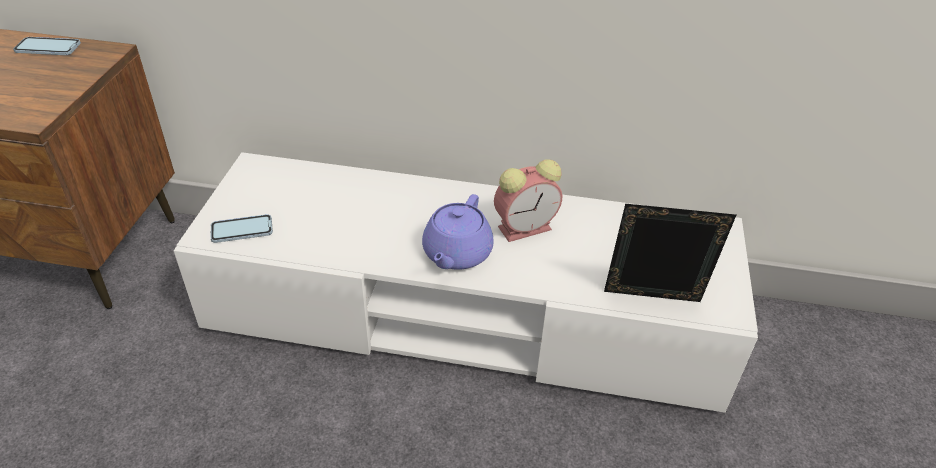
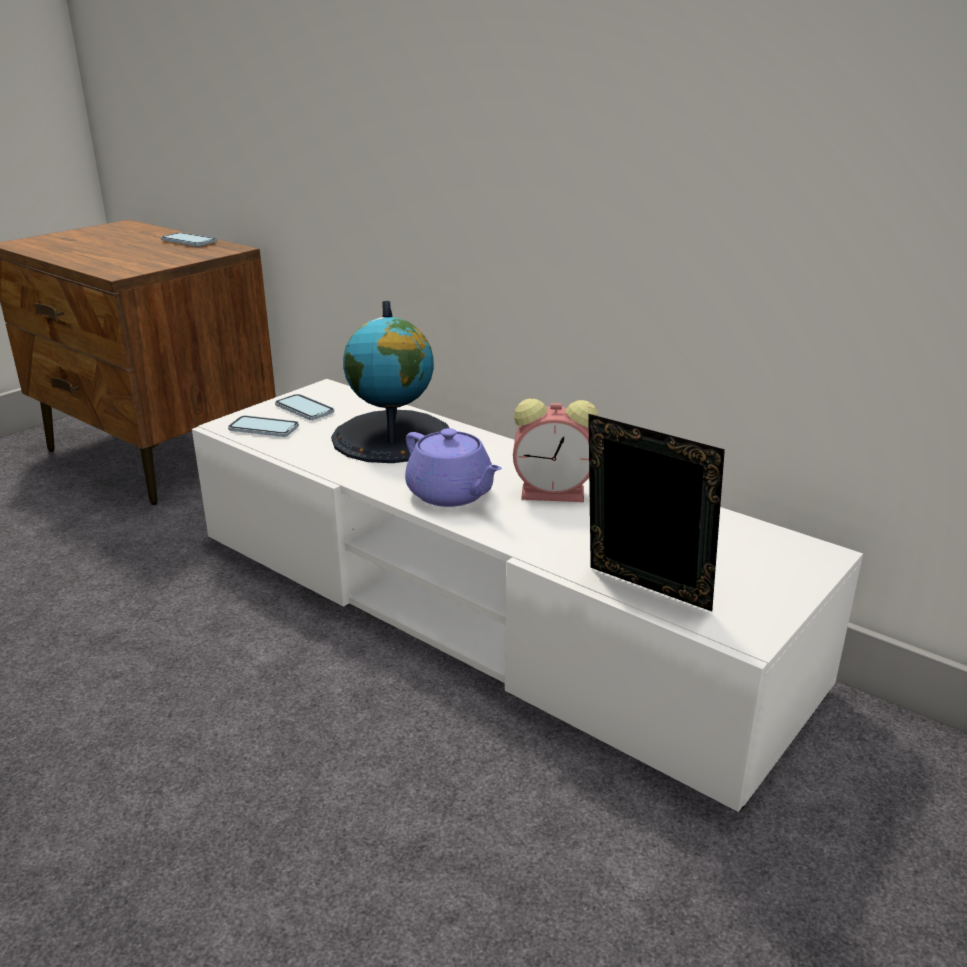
camera: 30 degrees right, 15 degrees down
(257, 196) = (304, 409): none -> phone
(359, 206) = (392, 437): none -> globe
(456, 254) = (451, 494): purple teapot -> purple teapot turned 90 degrees counterclockwise

